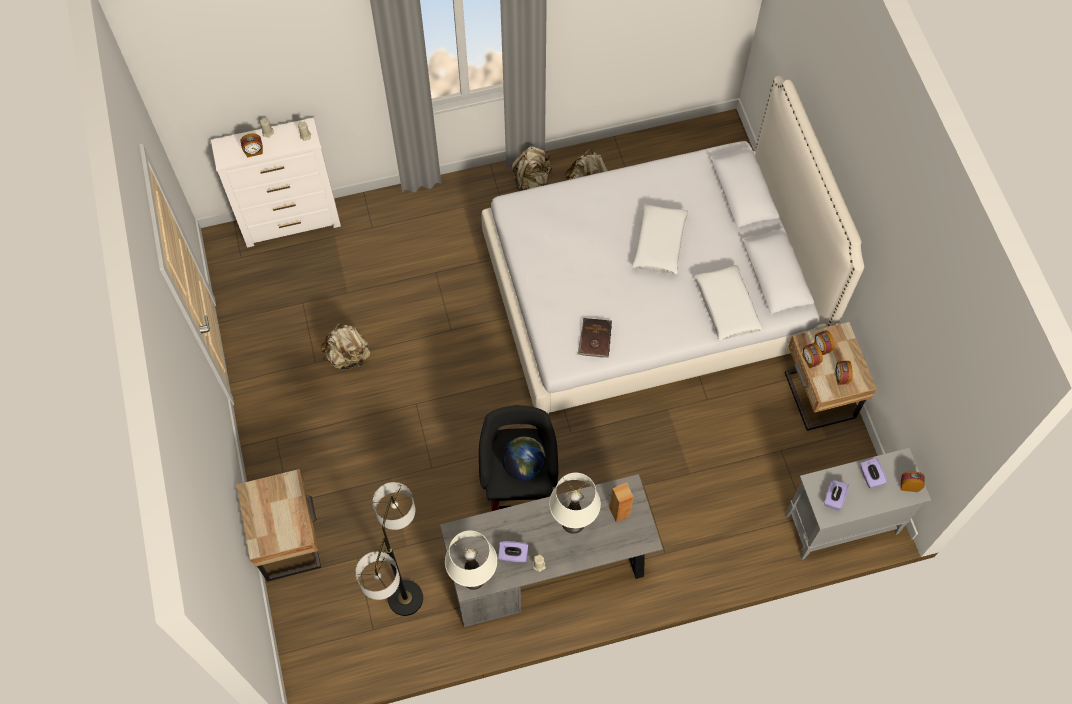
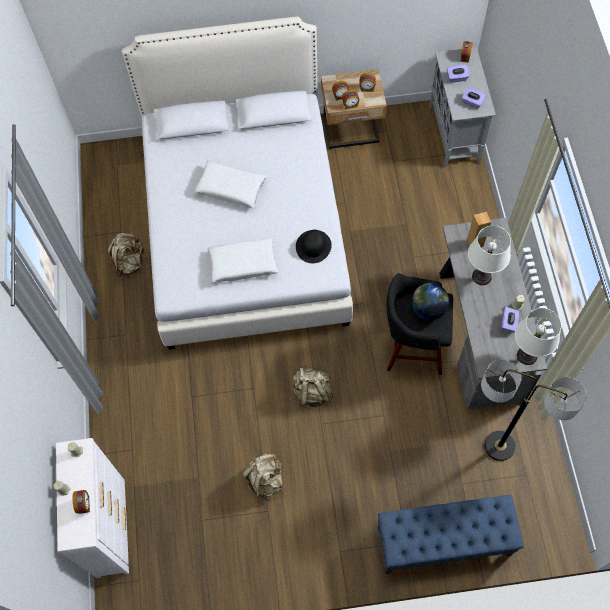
camera: 80 degrees left, 0 degrees up
(290, 541) = (443, 542): beige nightstand -> blue bench
(532, 183) = (115, 307): beige backpack -> beige backpack (312, 392)
(595, 339) = (313, 246): brown book -> black hat
(726, 307) = (297, 150): white pillow -> white pillow (243, 264)

